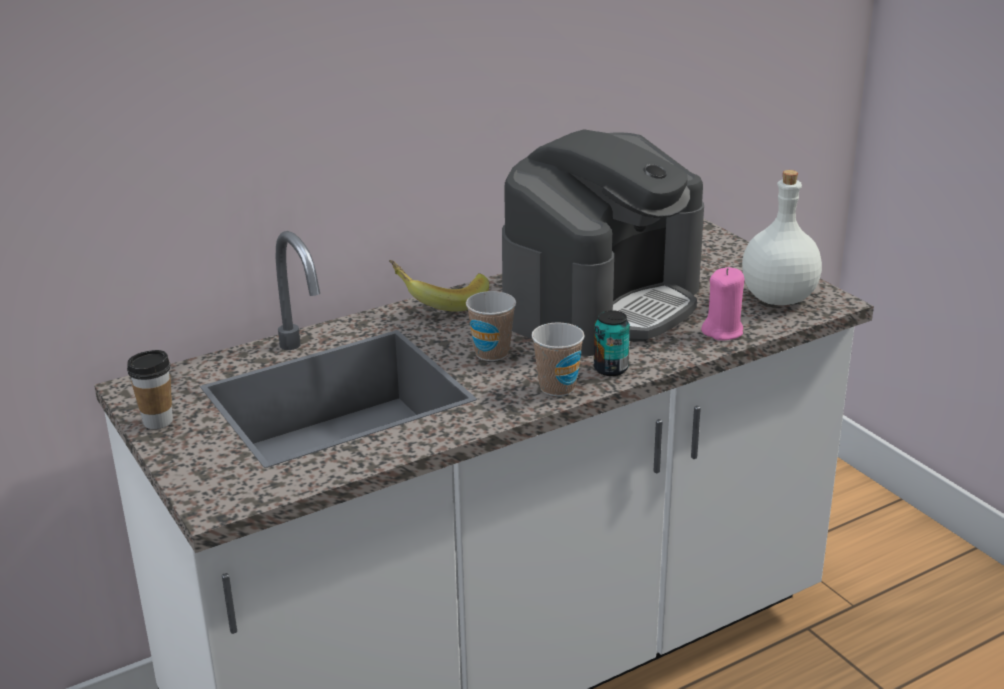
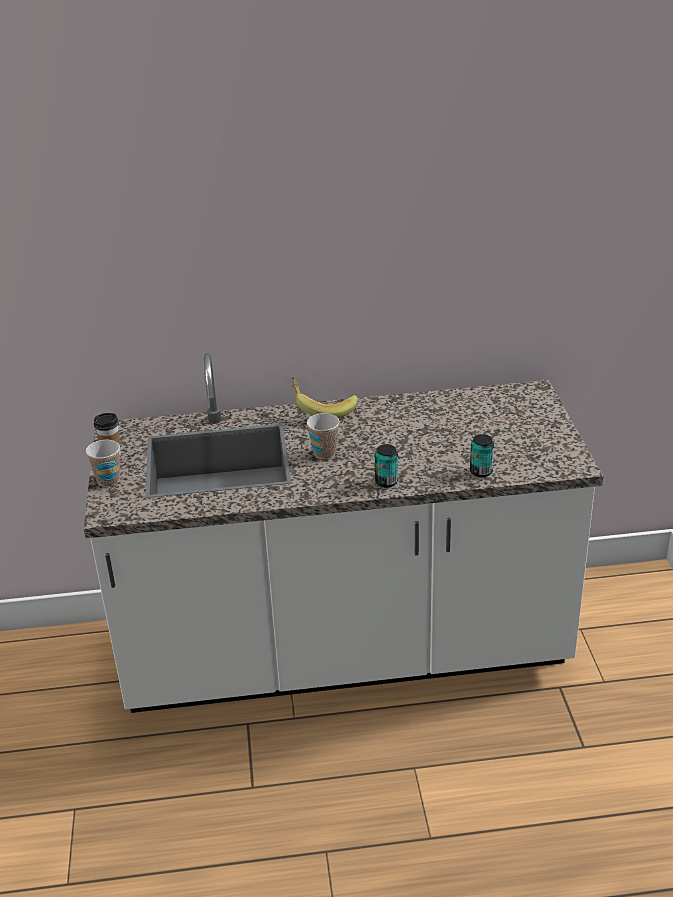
camera: 25 degrees right, 5 degrees up
(557, 387) = (343, 487): cup -> cup (108, 480)
(602, 303) = (421, 432): coffee machine -> none
(723, 331) = (481, 471): pink candle -> can
(778, 298) = (542, 455): white bottle -> none

